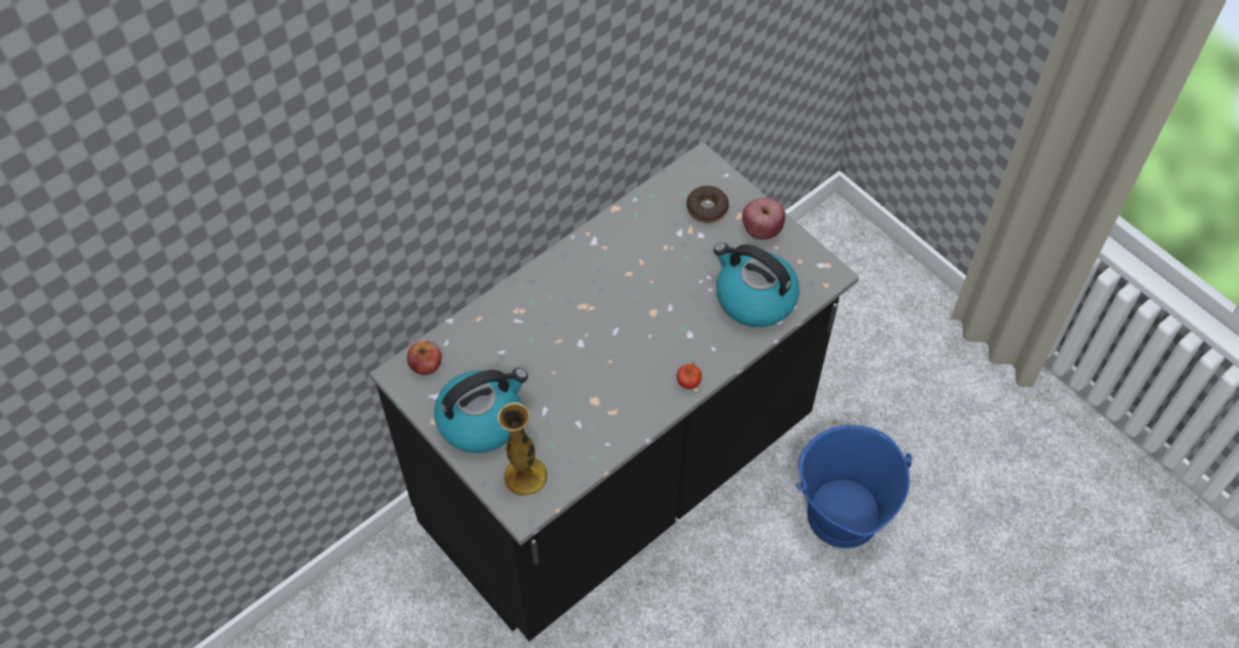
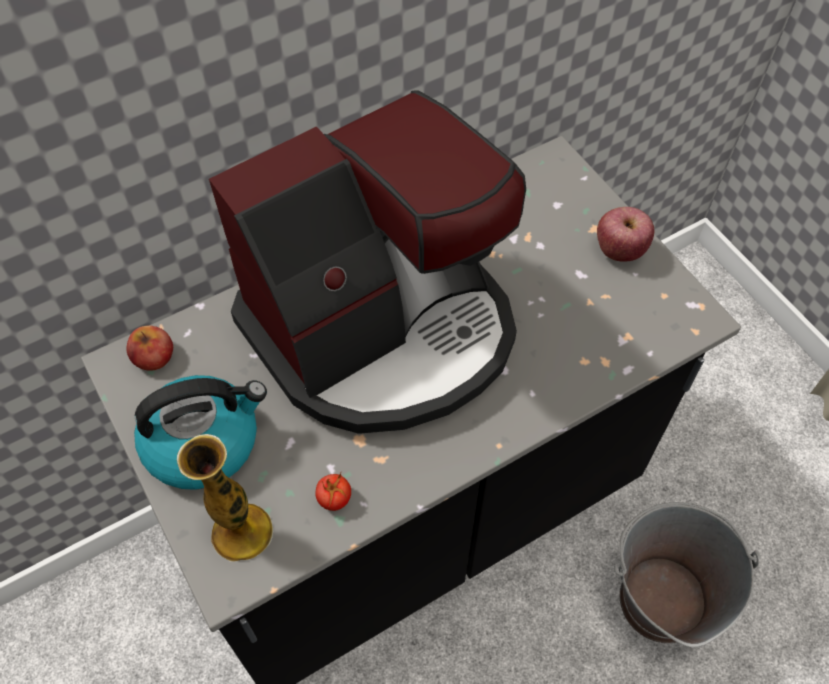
camera: 10 degrees right, 0 degrees up
(594, 318) = (383, 330): none -> coffee machine
(688, 382) = (491, 434): tomato -> tomato (334, 499)
(707, 208) = (553, 214): donut -> none
(754, 298) = (597, 335): kettle -> none
(841, 514) = (659, 600): blue bucket -> grey bucket

